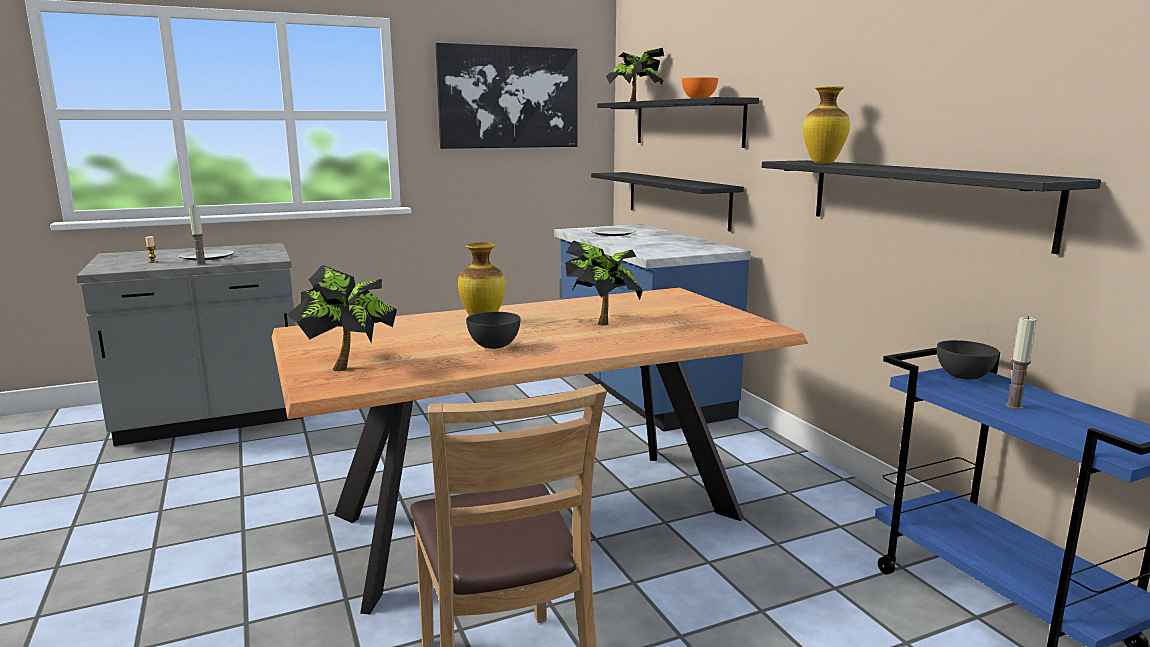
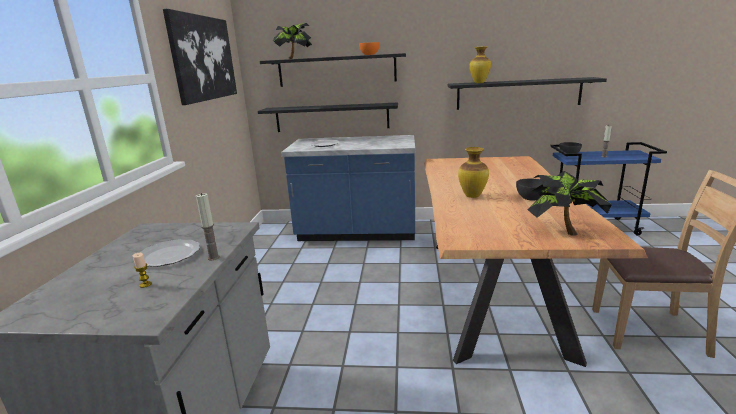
camera: 60 degrees left, 5 degrees up
(603, 321) = (490, 176): potted plant -> none

